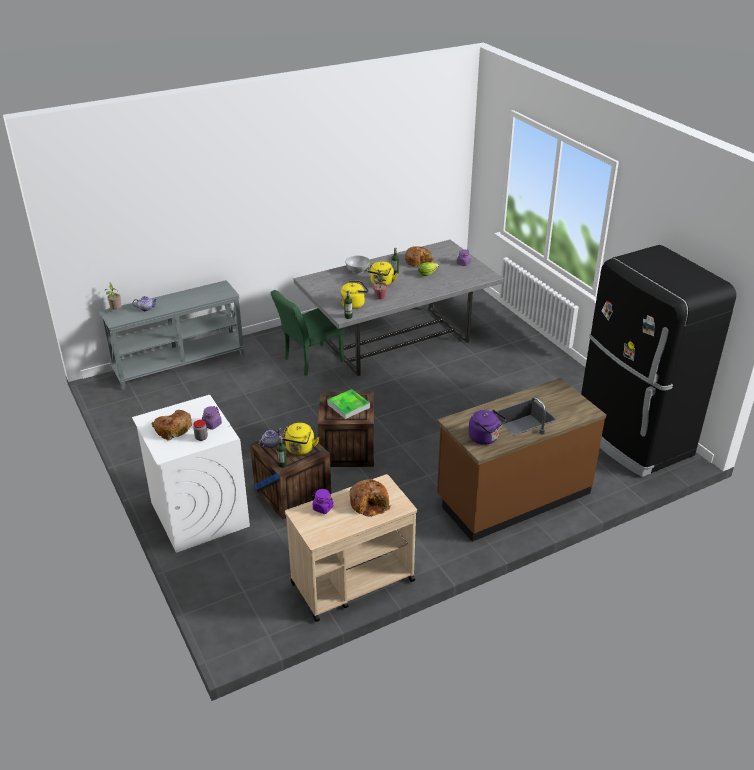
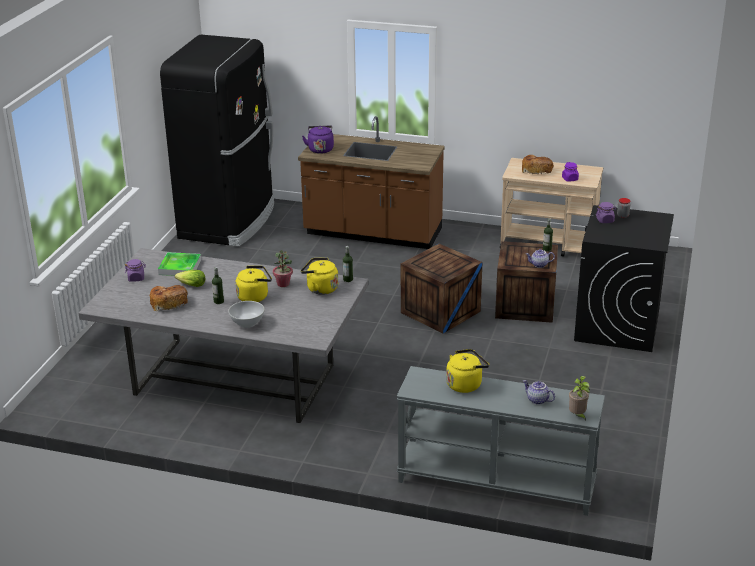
camera: 135 degrees left, 5 degrees down
(173, 429) = (640, 230): bread -> none
(199, 514) = (617, 326): white washing machine -> black washing machine
(299, 450) = (521, 252): yellow kettle -> yellow kettle (465, 384)
(309, 361) = (354, 405): green chair -> none
(348, 406) = (438, 262): tray -> tray (180, 267)
(485, 438) = (418, 152): purple kettle -> purple kettle (320, 149)

